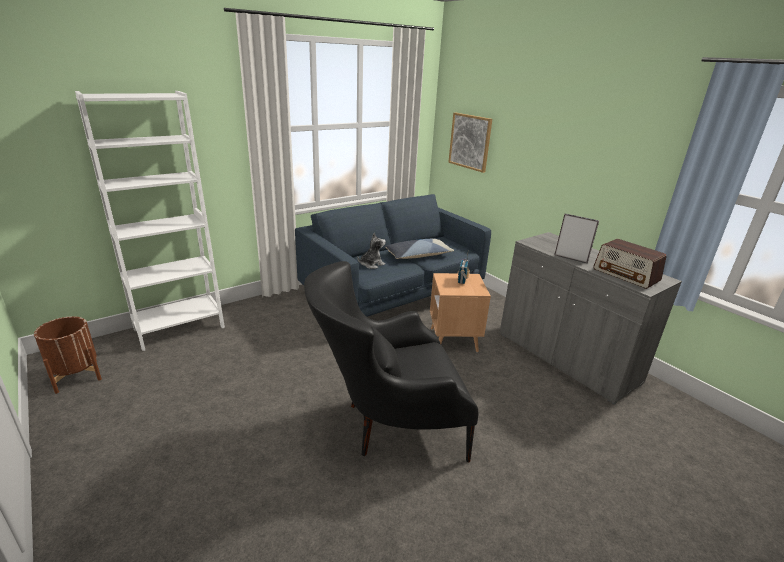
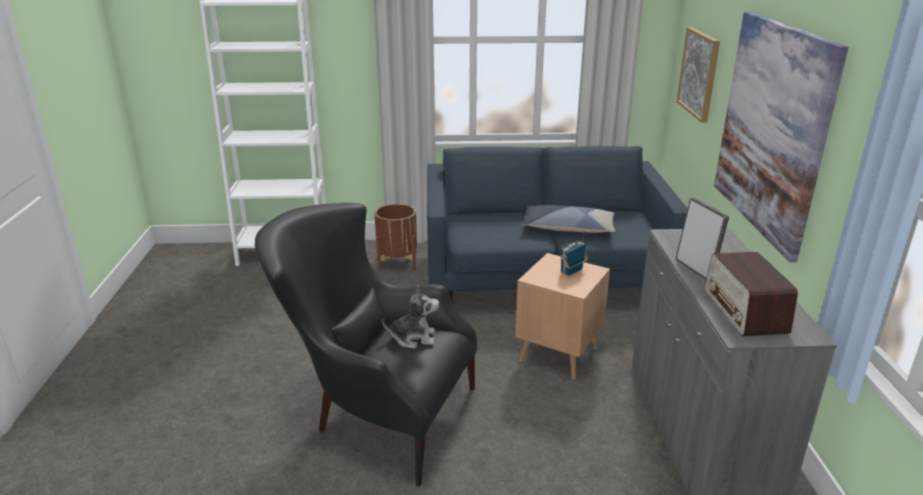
camera: 35 degrees right, 0 degrees up
(77, 376) = (171, 272): brown planter -> brown planter (397, 262)
(371, 264) = (492, 226): plush toy -> plush toy (414, 338)
(563, 168) = (772, 129): none -> picture

